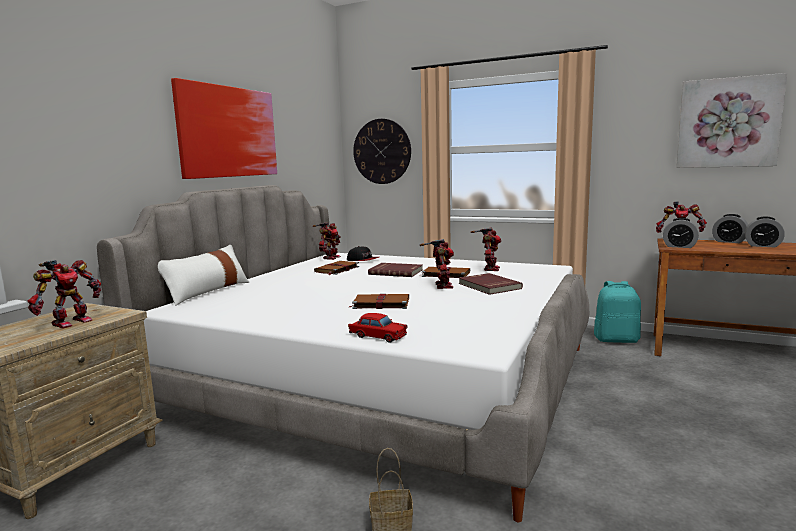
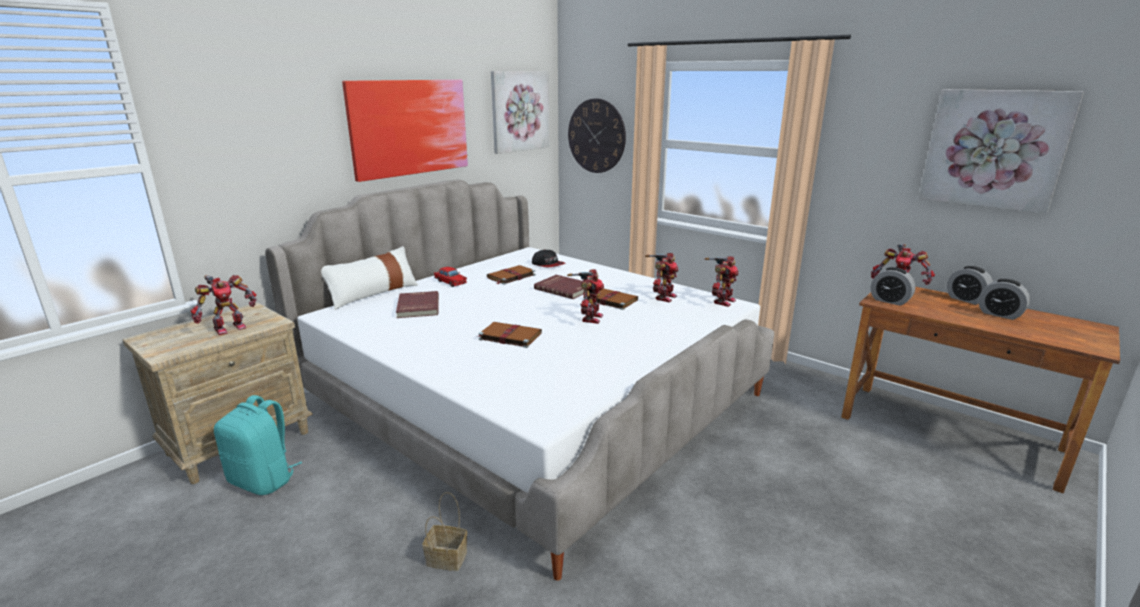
camera: 15 degrees right, 10 degrees up
(314, 129) = (519, 111): none -> picture
(330, 257) = (520, 256): toy robot -> toy robot (722, 301)
(378, 336) = (470, 382): red toy car -> red toy car (450, 282)
(488, 286) = (636, 326): red book -> red book (417, 307)
(616, 339) = (813, 388): turquoise backpack -> turquoise backpack (264, 480)

